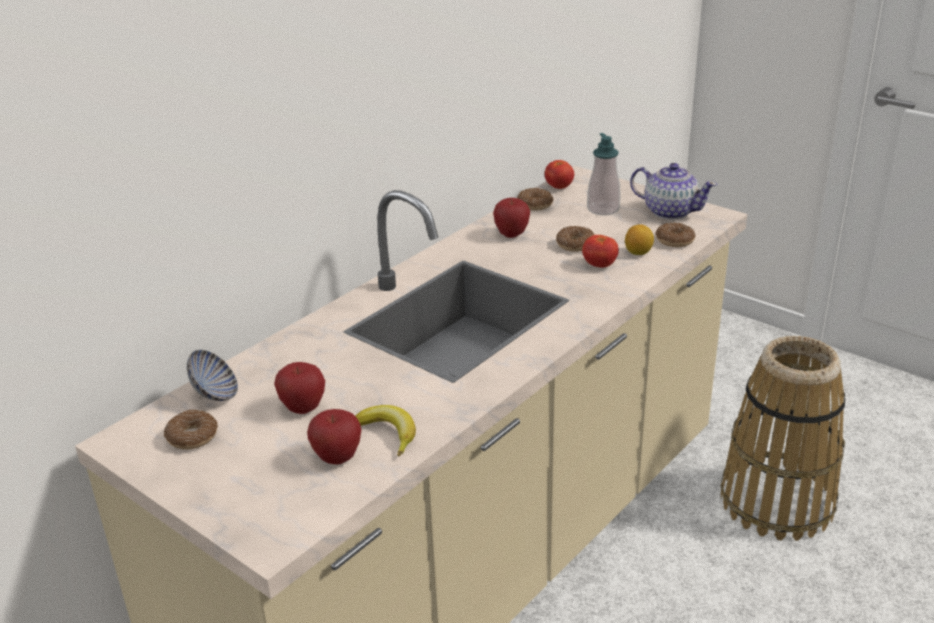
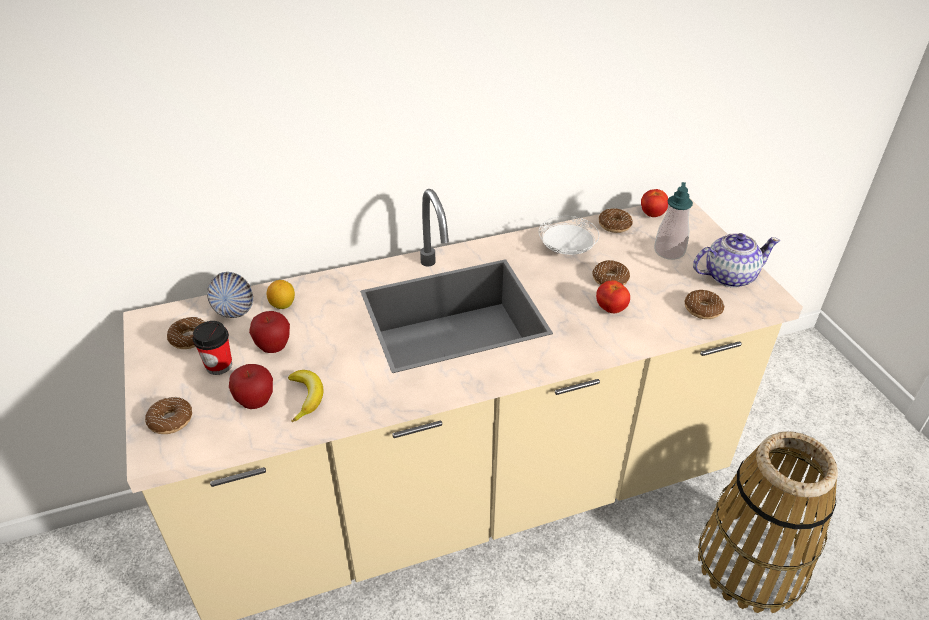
camera: 30 degrees right, 10 degrees up
(257, 445) = (219, 365): none -> cup
(257, 511) = (171, 420): none -> donut
(511, 235) = (567, 249): apple -> white plate
(638, 253) = (657, 309): lemon -> lemon (283, 305)
(670, 211) = (728, 276): teapot -> teapot turned 75 degrees counterclockwise

